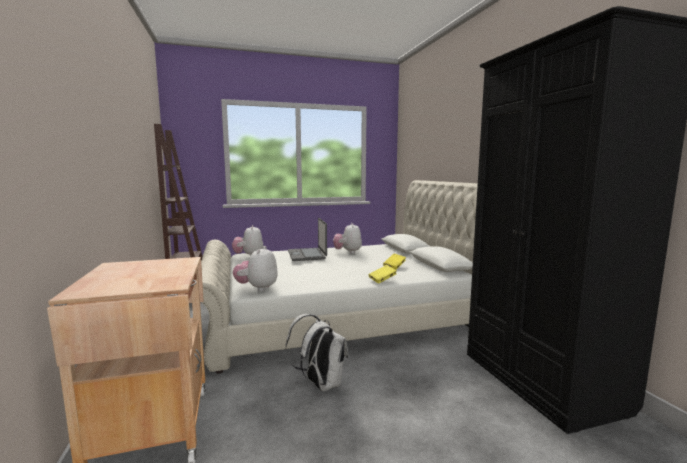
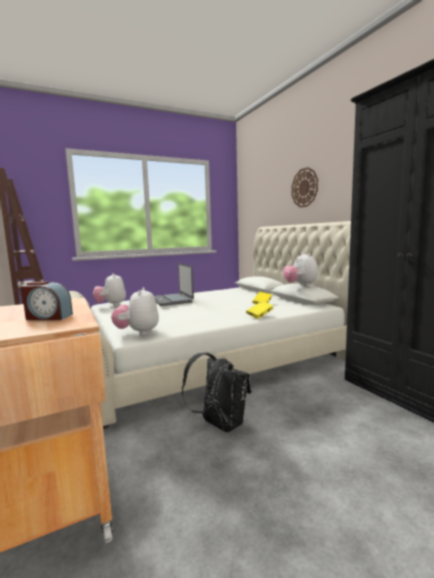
camera: 10 degrees left, 0 degrees up
(158, 276) = (48, 317): none -> alarm clock
(320, 384) = (219, 425): white backpack -> black backpack
(348, 252) = (209, 295): plush toy -> plush toy (300, 285)
(457, 142) = (304, 187): none -> wall clock

